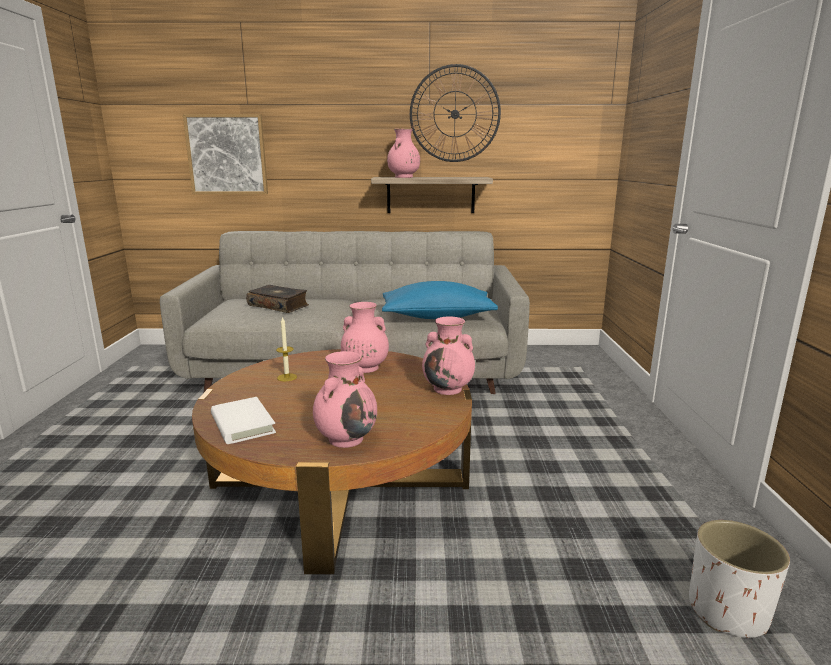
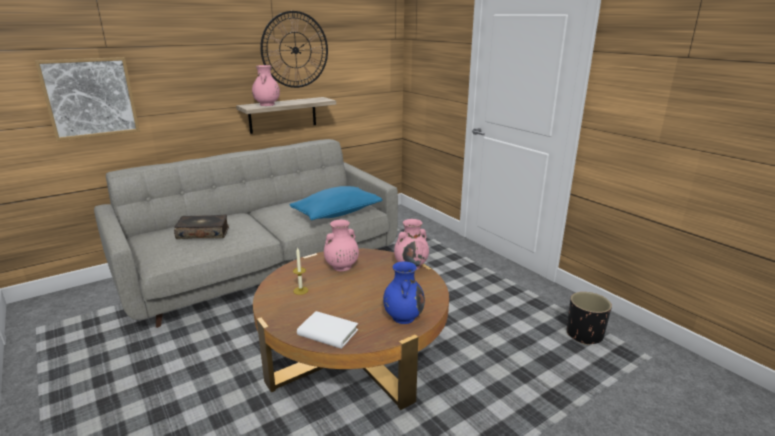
camera: 35 degrees left, 5 degrees up
(346, 438) = (403, 317): pink vase -> blue vase
(727, 611) = (584, 335): white planter -> black planter

